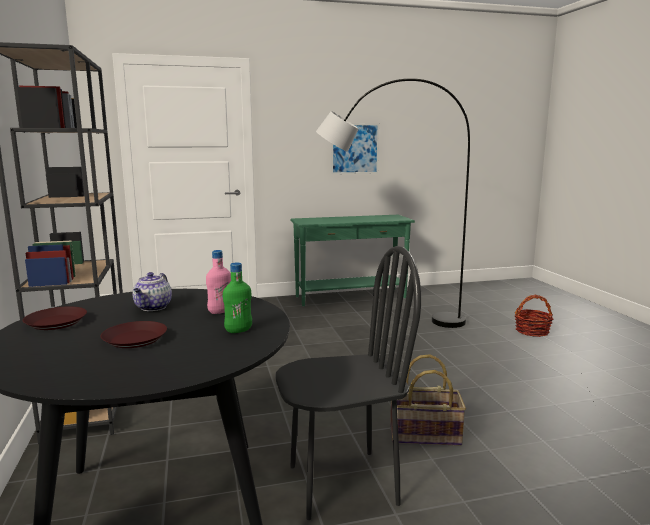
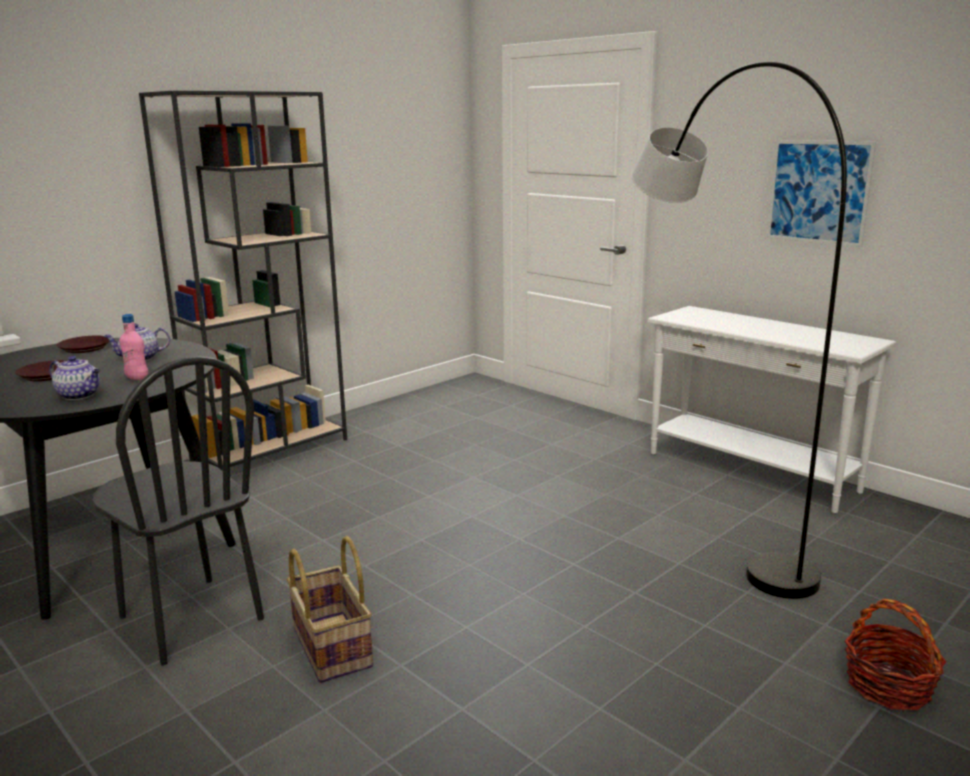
camera: 60 degrees right, 5 degrees up
(238, 330) = (80, 395): green bottle -> teapot
(351, 297) = (752, 472): green console table -> white console table

